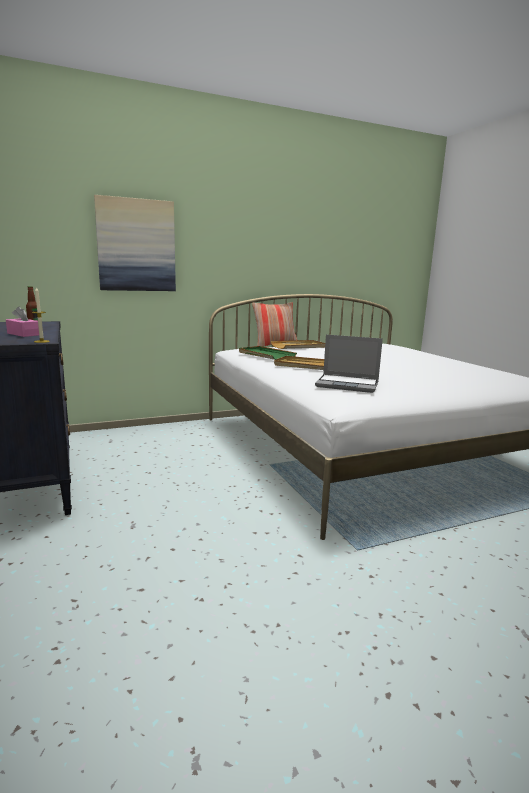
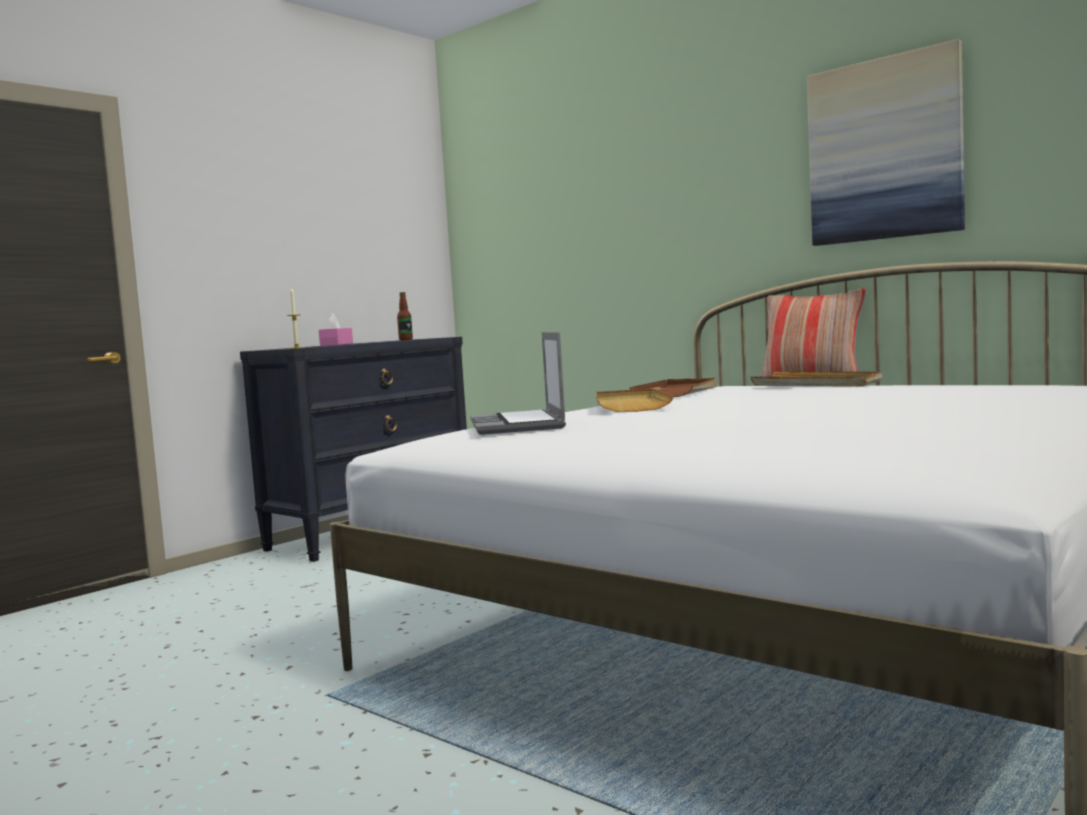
camera: 65 degrees right, 10 degrees down
(136, 245) = (592, 221): picture -> picture (884, 150)
(266, 355) = (677, 392): green tray -> brown tray

